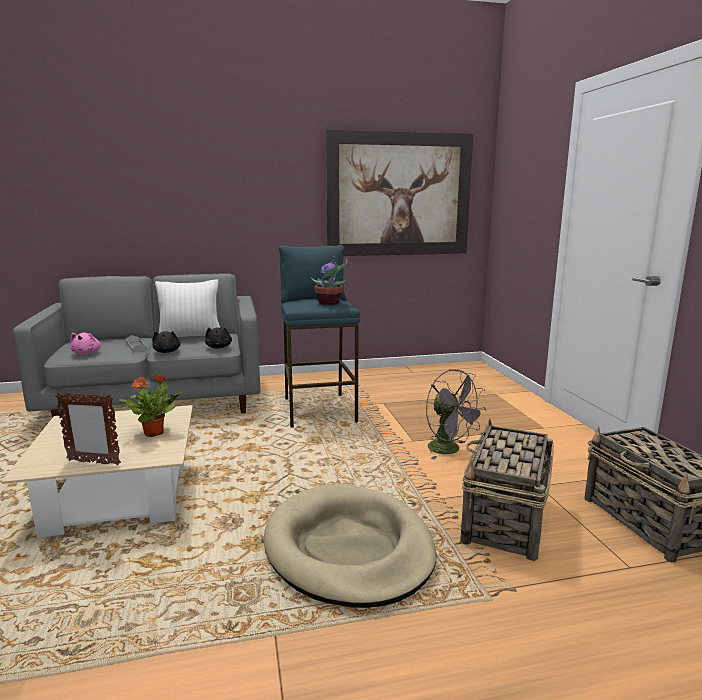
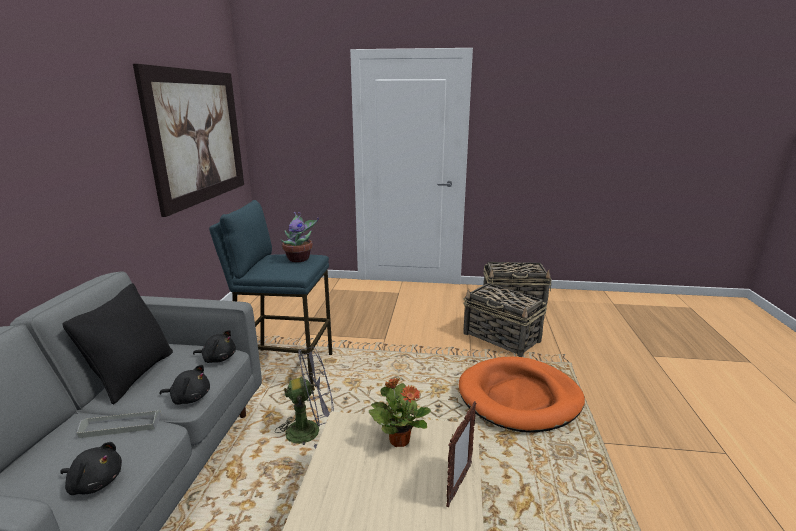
camera: 70 degrees left, 5 degrees up
(87, 353) = (95, 482): pink plush toy -> black plush toy
(191, 337) = (134, 375): white pillow -> black pillow
(348, 549) = (519, 397): beige dog bed -> orange dog bed
(450, 450) = (409, 330): grey fan -> grey fan (310, 429)

